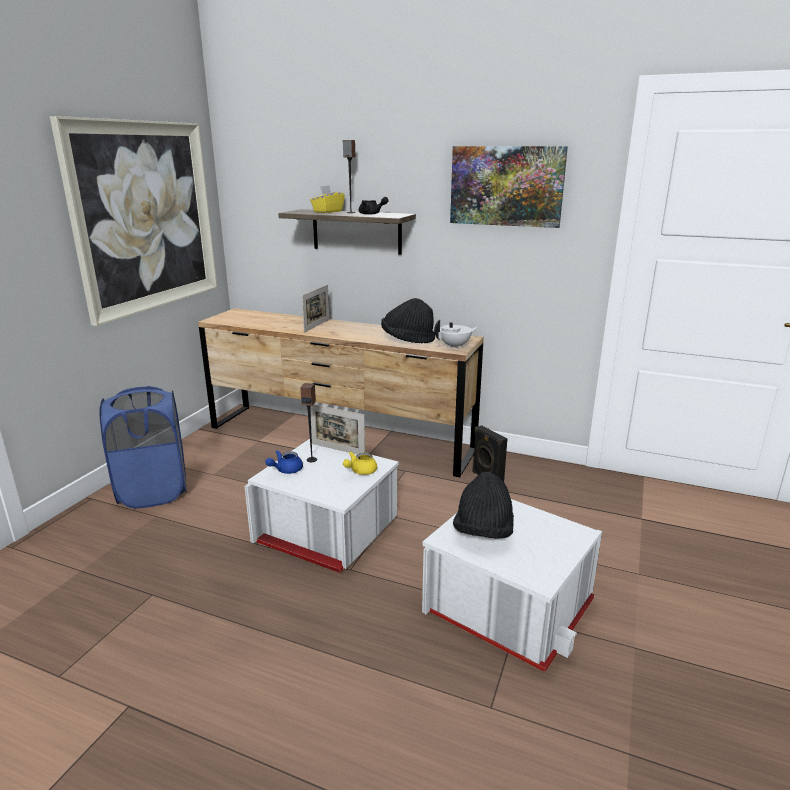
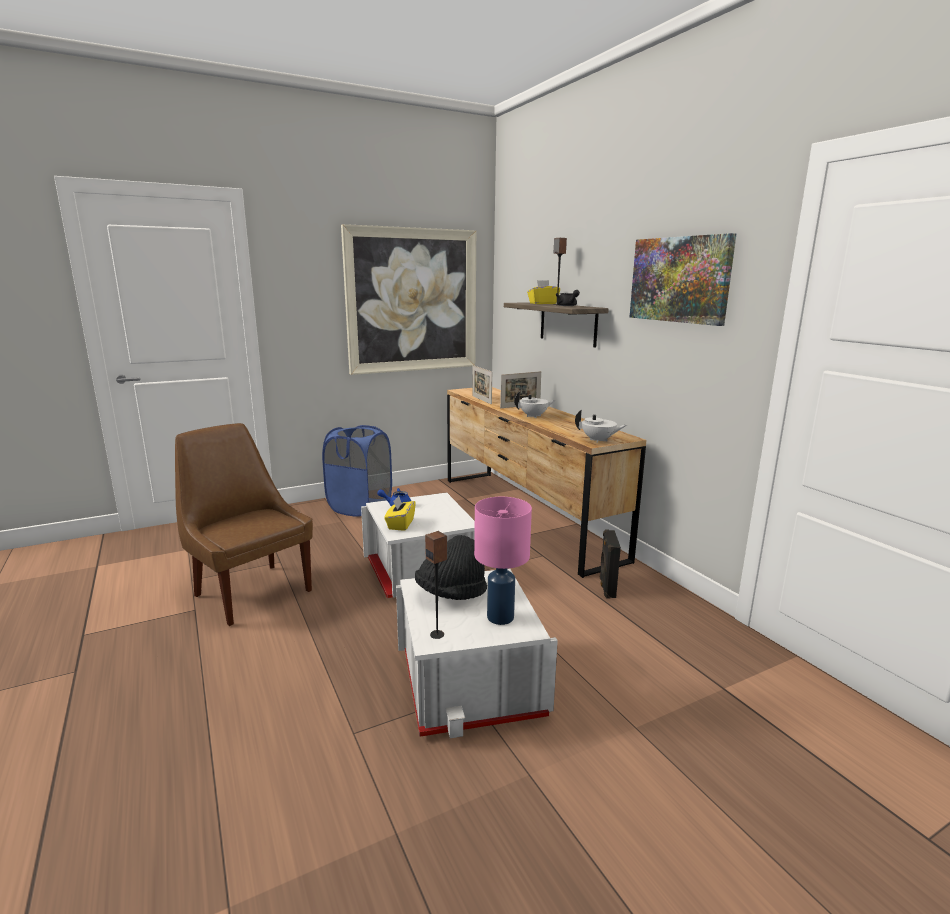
camera: 40 degrees right, 5 degrees down
(171, 645) = (251, 592): none -> brown chair
(312, 459) = (423, 505): speaker -> speaker (437, 634)
(326, 488) = (400, 524): none -> yellow tissue box
(337, 449) = (451, 504): picture frame -> picture frame (481, 400)
(353, 334) = (534, 416): none -> white teapot
(360, 471) = (441, 523): yellow teapot -> none
(407, 340) = (568, 428): black hat -> none
(548, 533) = (499, 617): none -> pink table lamp

